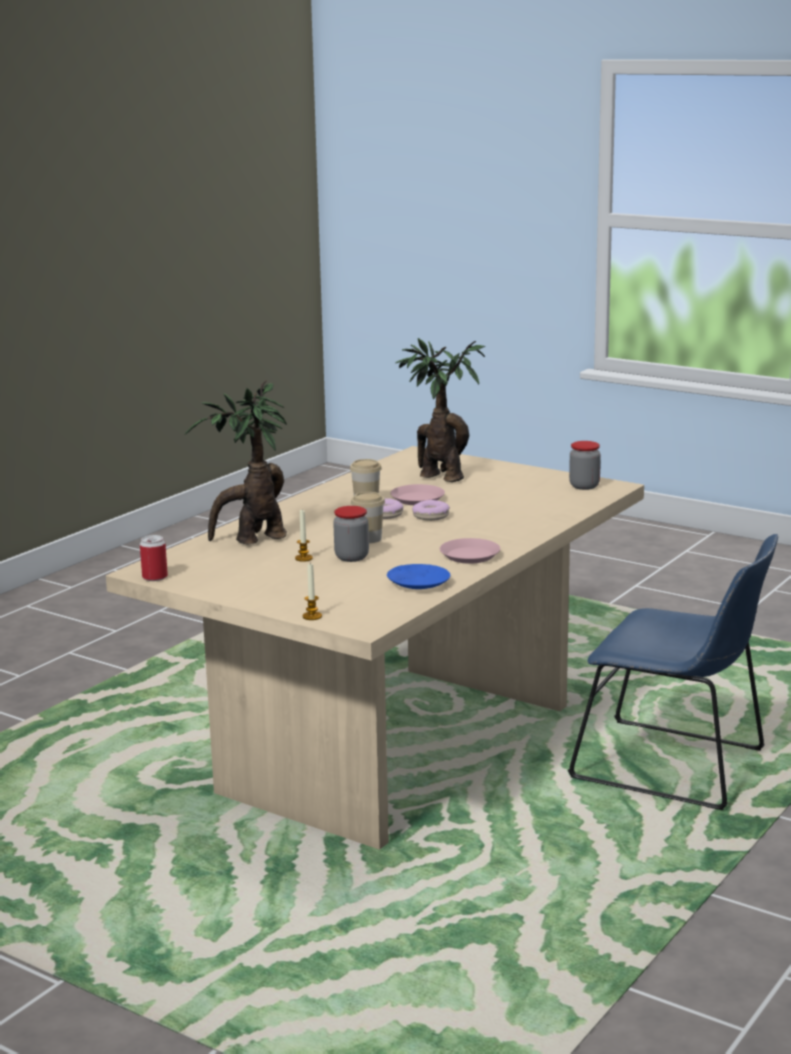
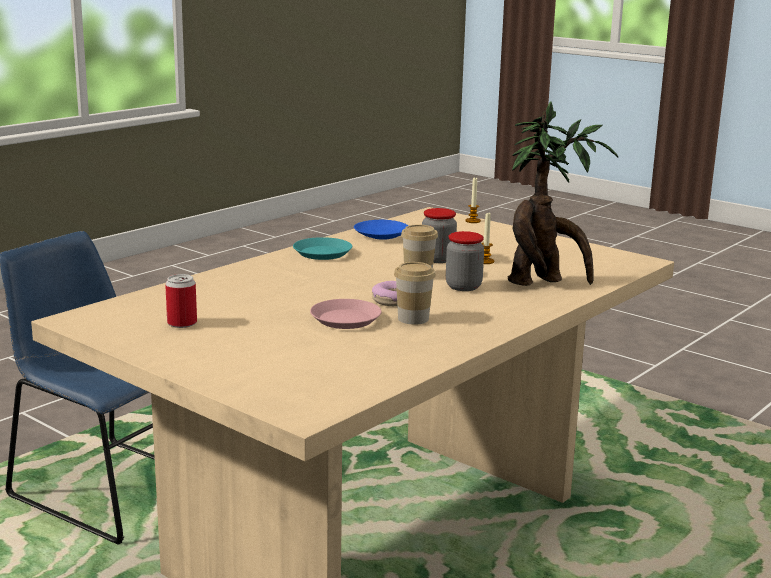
camera: 175 degrees left, 0 degrees up
(155, 577) = (623, 255): can -> can (182, 323)
(430, 516) = (340, 295): donut -> none
(438, 477) = (298, 355): potted plant -> none
(470, 556) = (322, 253): pink plate -> turquoise plate
(584, 486) = (113, 322): jar -> jar (463, 286)

